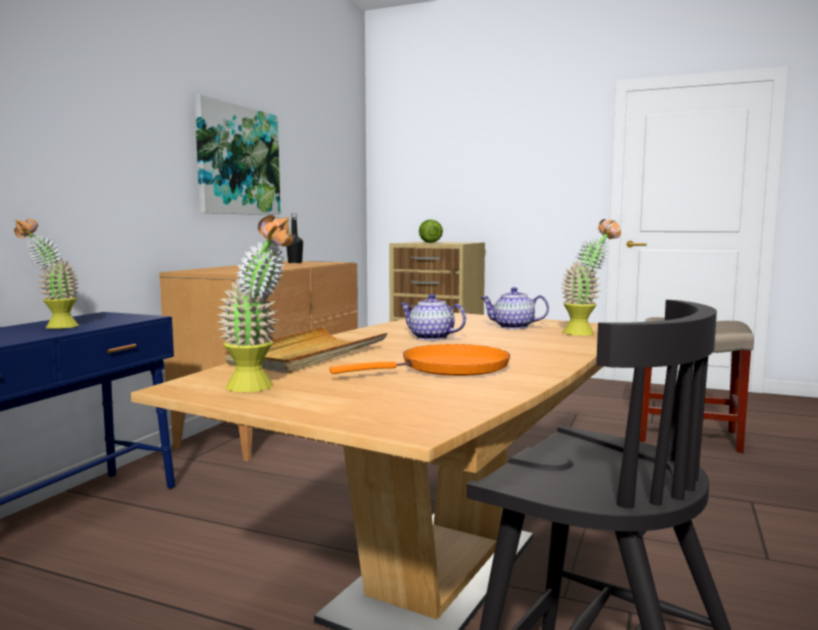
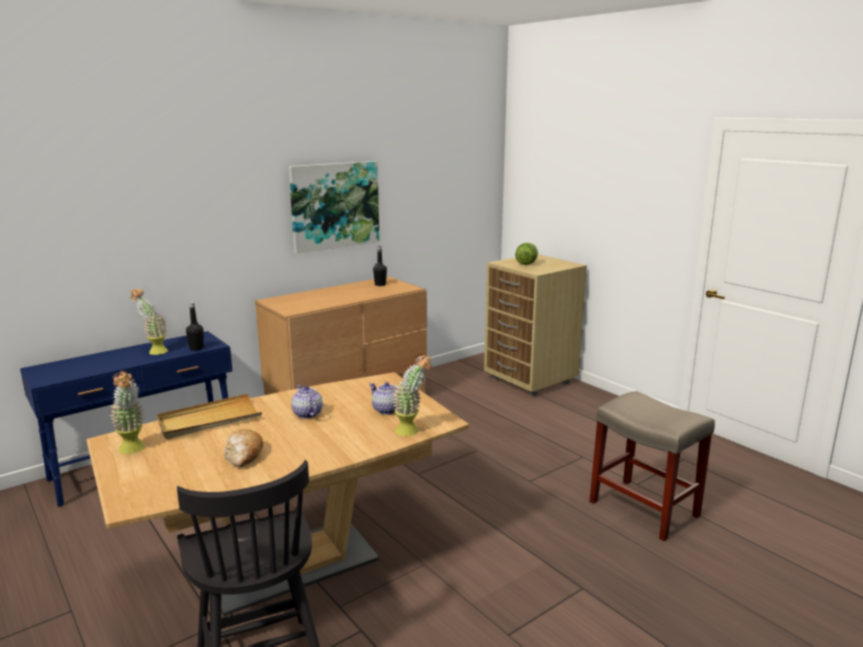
camera: 30 degrees right, 10 degrees up
(123, 320) = (196, 348): none -> black bottle
(448, 368) = (244, 455): orange frying pan -> bread

